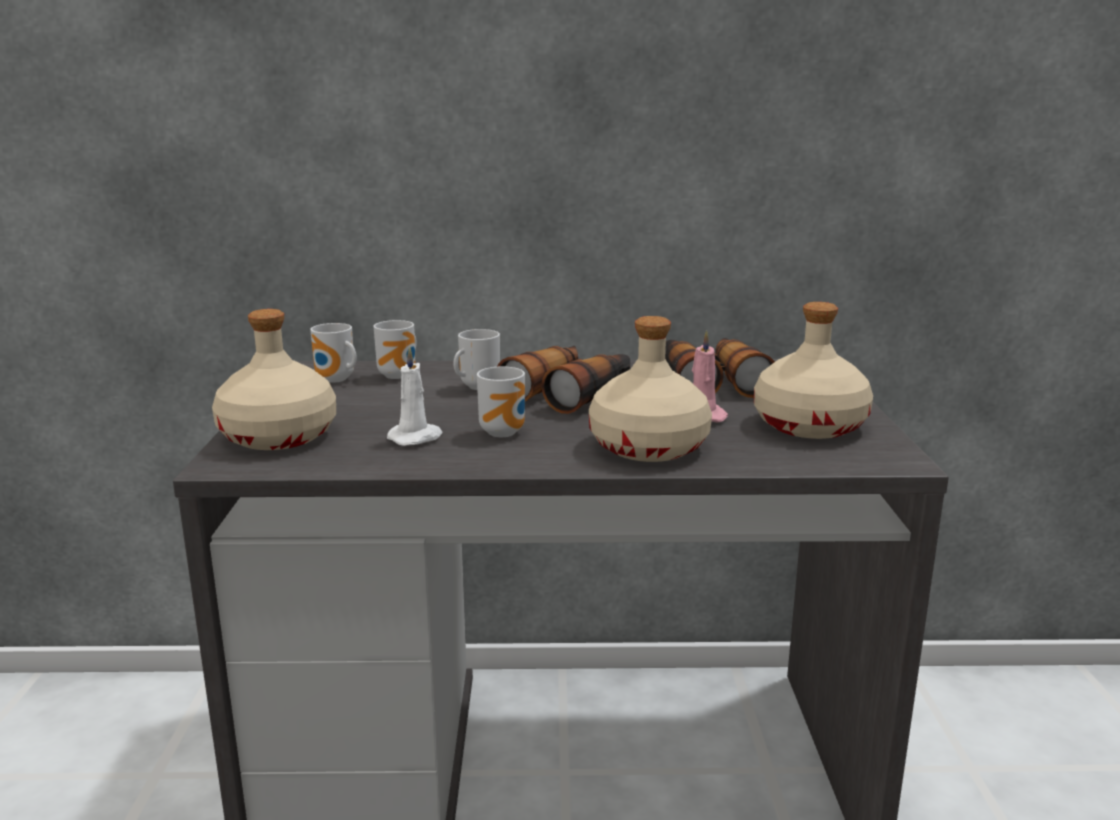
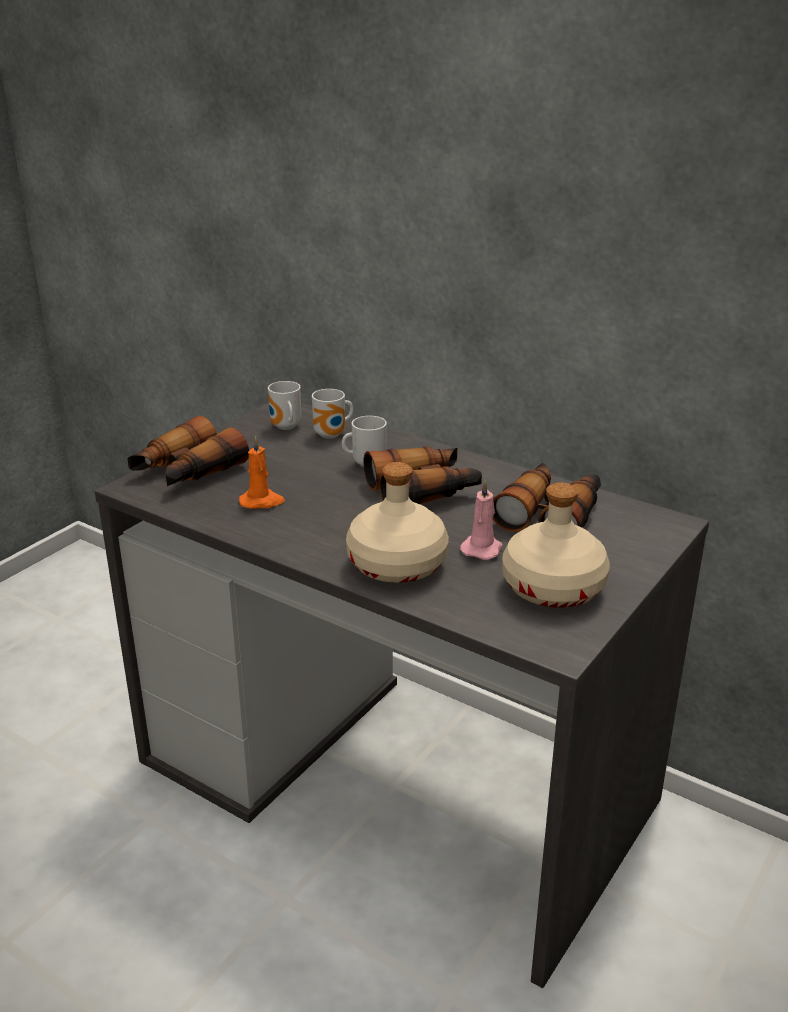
camera: 35 degrees right, 10 degrees up
(277, 436) = (186, 472): beige bottle -> binoculars
(416, 438) = (262, 502): white candle -> orange candle
(506, 432) = (323, 516): mug -> none

